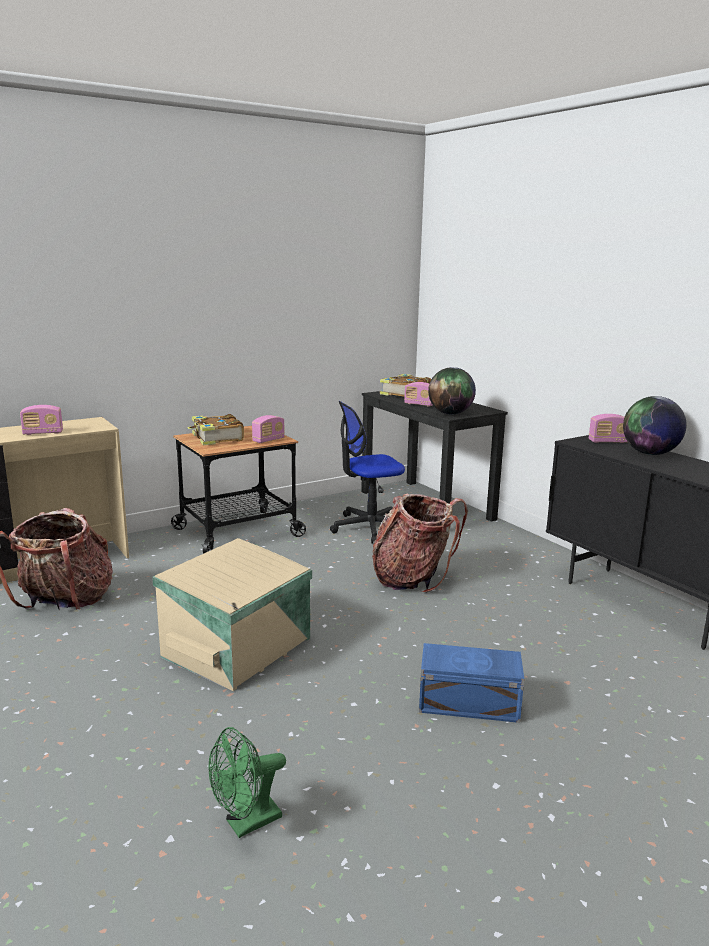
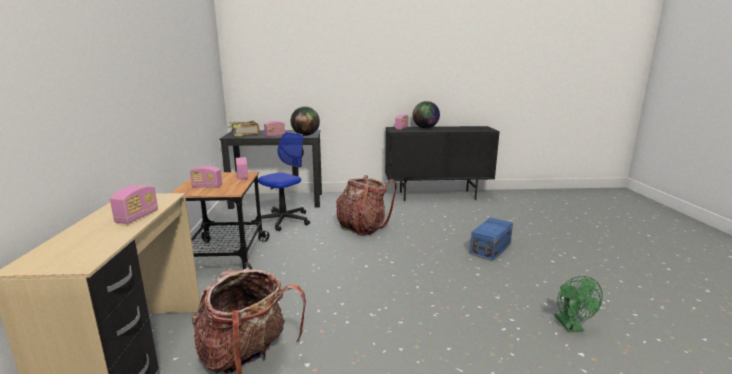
camera: 60 degrees left, 0 degrees up
(216, 438) = (207, 186): book -> radio
(239, 647) = (395, 292): beige storage box -> none
(369, 528) = (284, 220): office chair -> office chair turned 150 degrees counterclockwise

